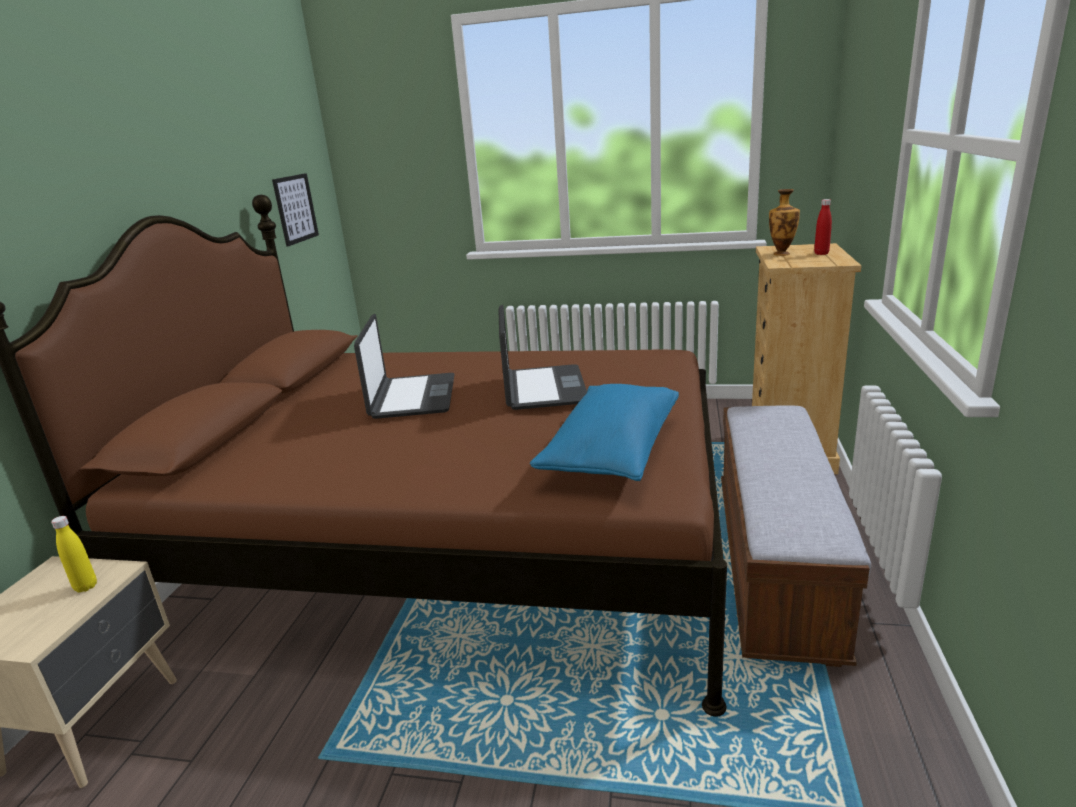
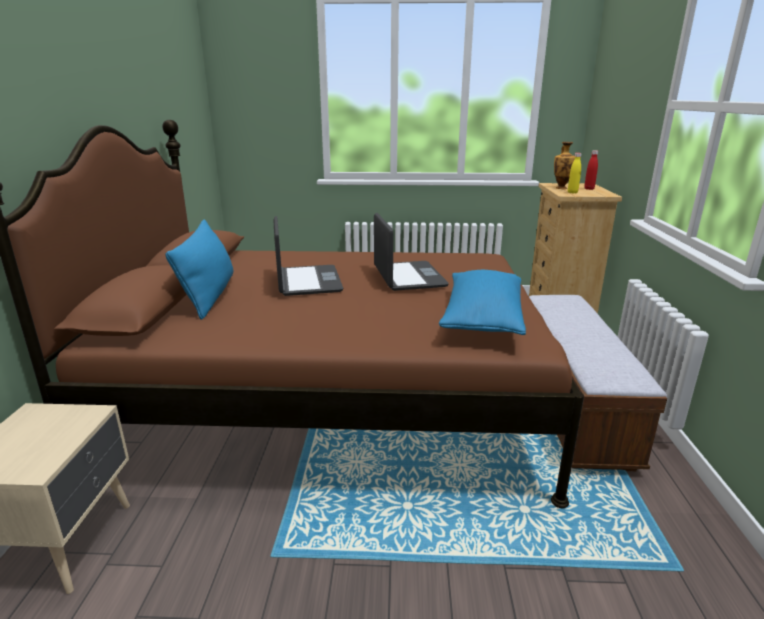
camera: 10 degrees left, 0 degrees up
(86, 587) = (69, 425): yellow bottle -> yellow bottle (572, 192)
(287, 418) = (209, 295): none -> blue pillow
(295, 209) = (188, 135): picture -> none

